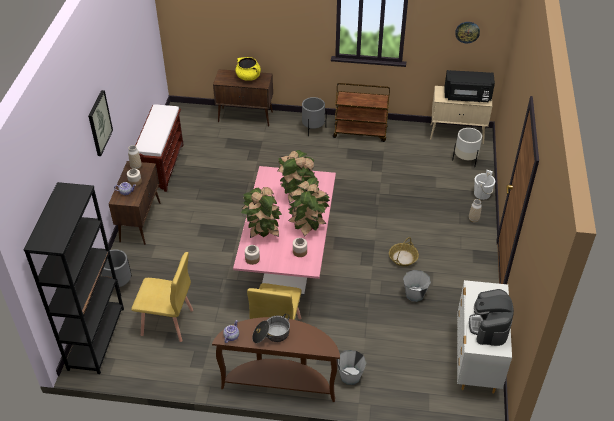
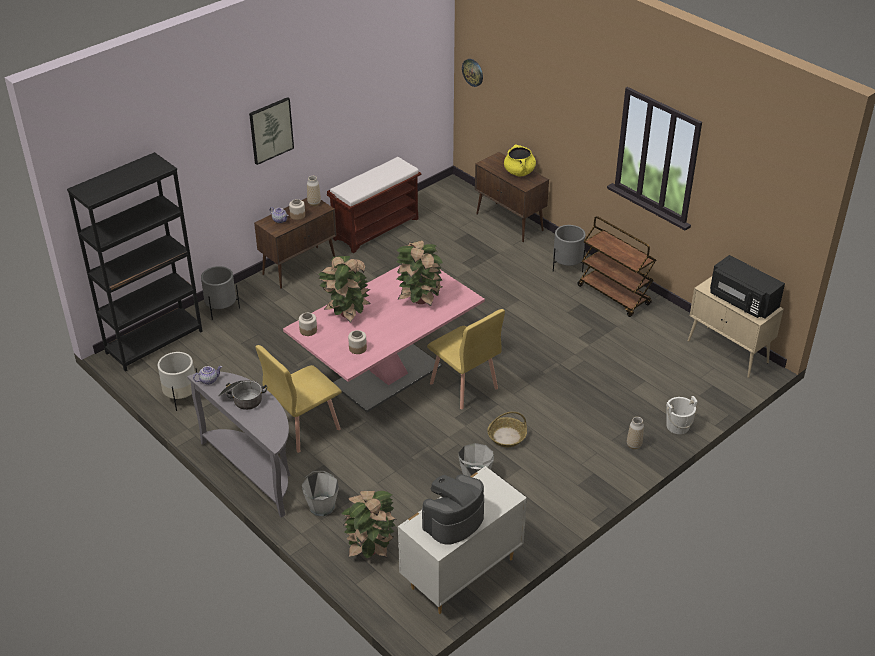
camera: 40 degrees right, 5 degrees down
(167, 323) = (223, 363): yellow chair -> yellow chair (463, 386)
(280, 382) = (255, 470): brown console table -> grey console table
(308, 227) = (393, 332): potted plant -> potted plant (370, 550)
(465, 159) = (703, 382): white planter -> white planter (181, 397)
(467, 32) = (762, 212): wall clock -> wall clock (473, 72)

